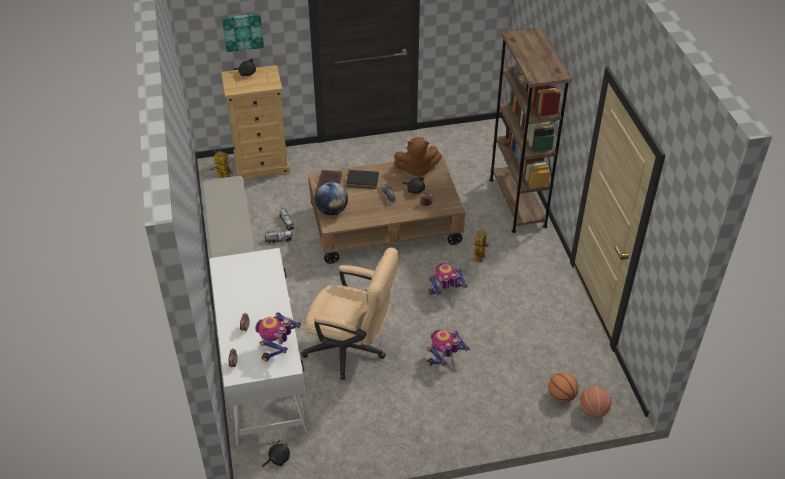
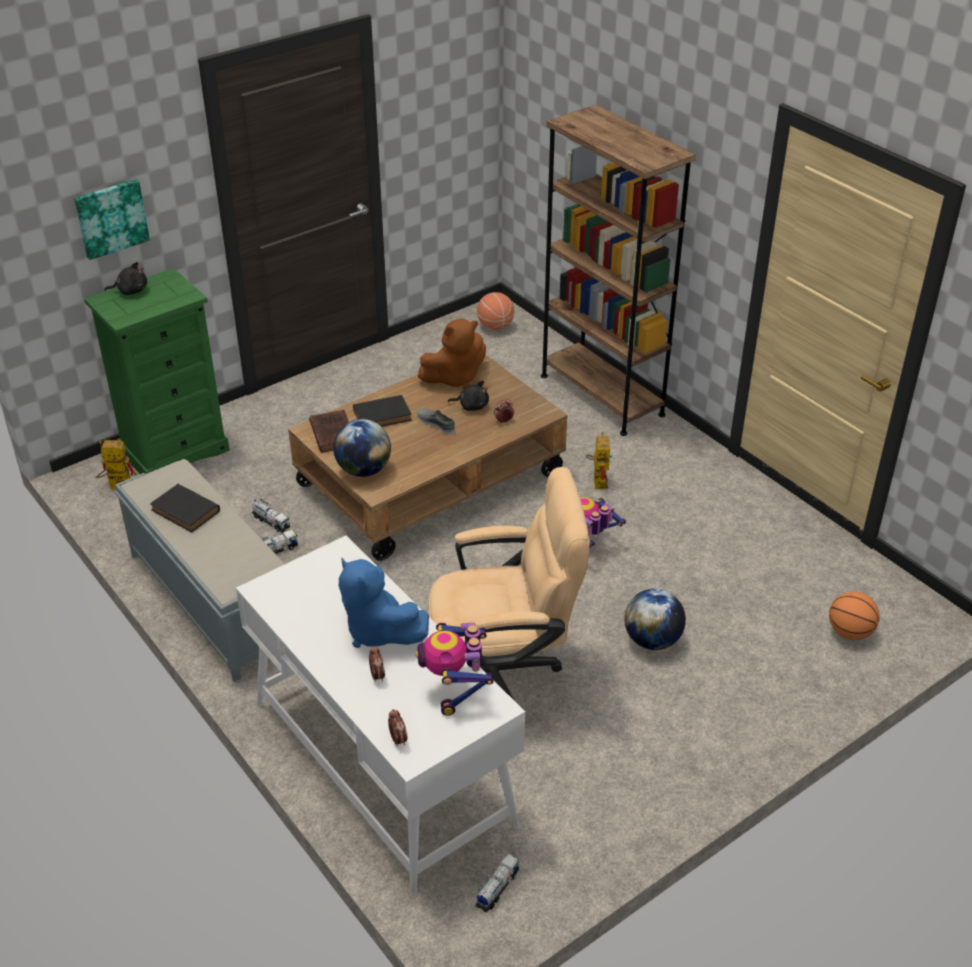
camera: 25 degrees left, 5 degrees down
(225, 206) = (187, 511): none -> black book
(261, 305) = (378, 631): none -> blue plush toy
(262, 164) = (175, 450): beige dresser -> green dresser
(278, 459) = (497, 889): black plush toy -> toy truck
(445, 360) = (652, 640): toy robot -> globe
(593, 410) = (905, 636): basketball -> basketball (495, 326)

